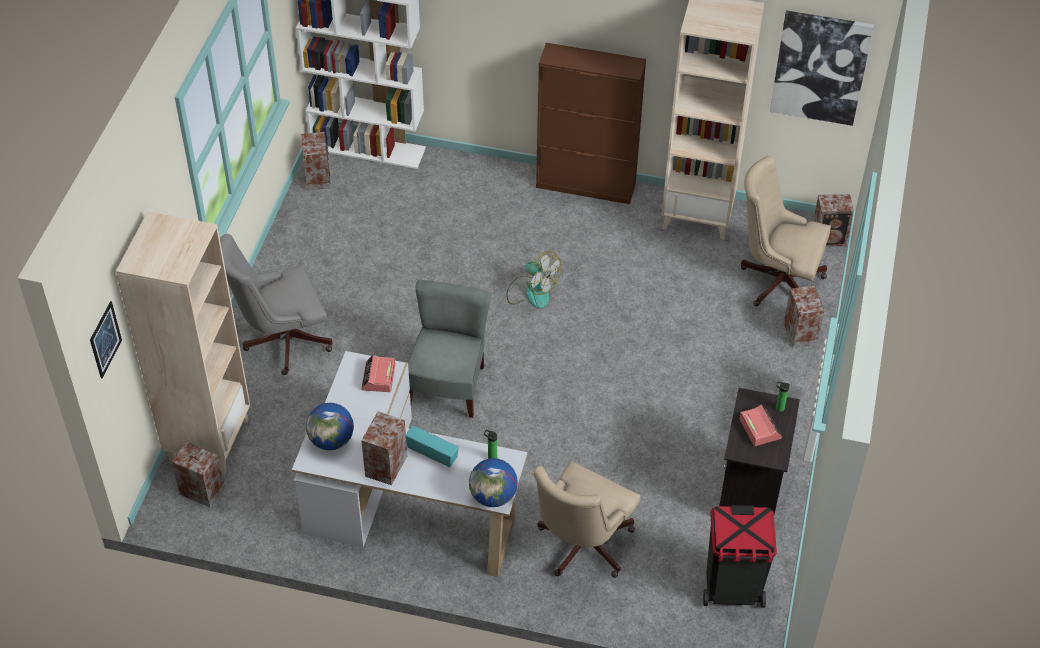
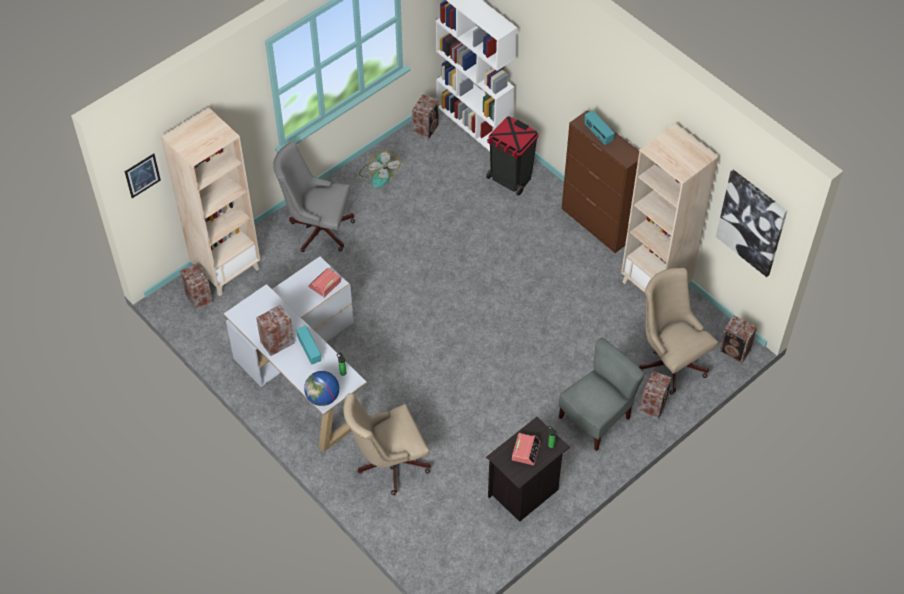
camera: 35 degrees right, 5 degrees up
(331, 440) = (259, 308): globe -> none
(448, 386) = (393, 314): grey chair -> grey chair (595, 419)
(531, 291) = (498, 279): fan -> fan (379, 174)
(579, 60) = (598, 134): none -> radio
(732, 589) = (459, 546): black trash can -> black trash can (510, 179)

